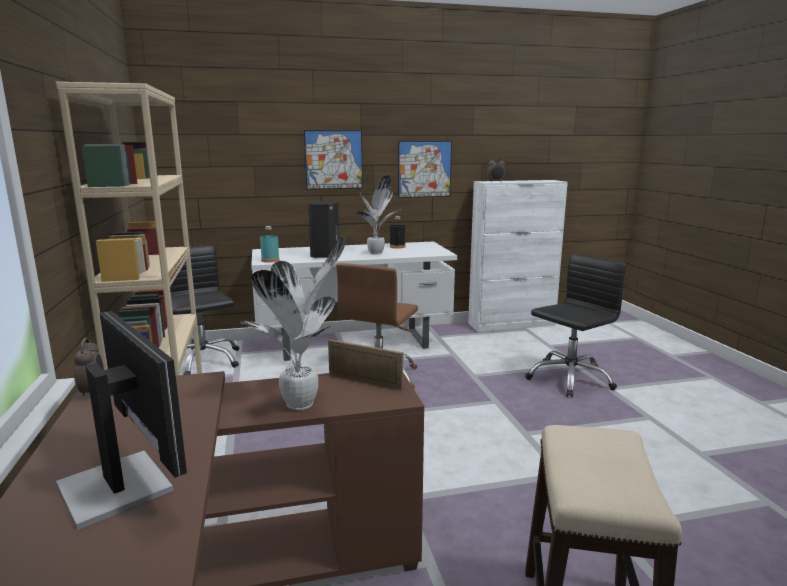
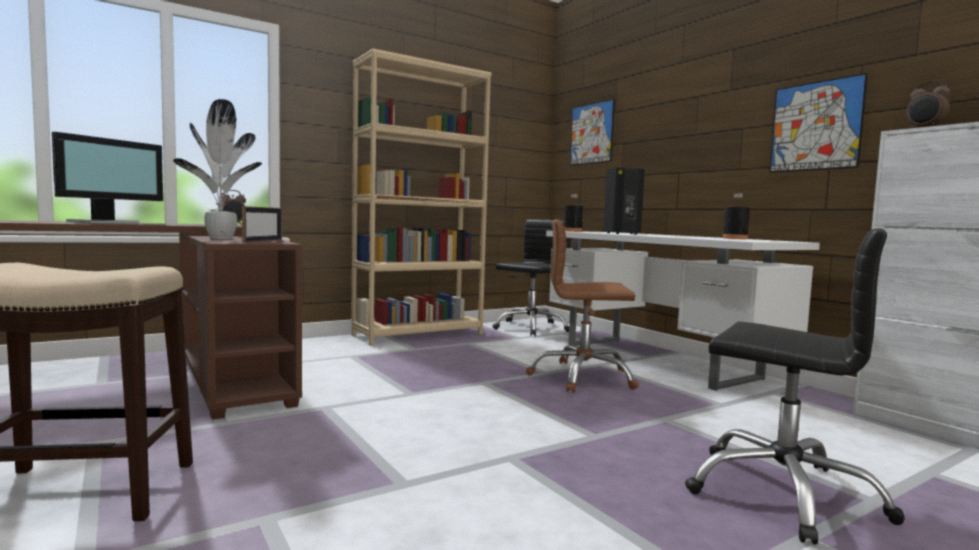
camera: 70 degrees right, 10 degrees down
(270, 260) = (572, 231): turquoise bottle -> black bottle
(333, 160) = (694, 127): picture -> picture (591, 133)
(376, 253) = (675, 236): potted plant -> none

